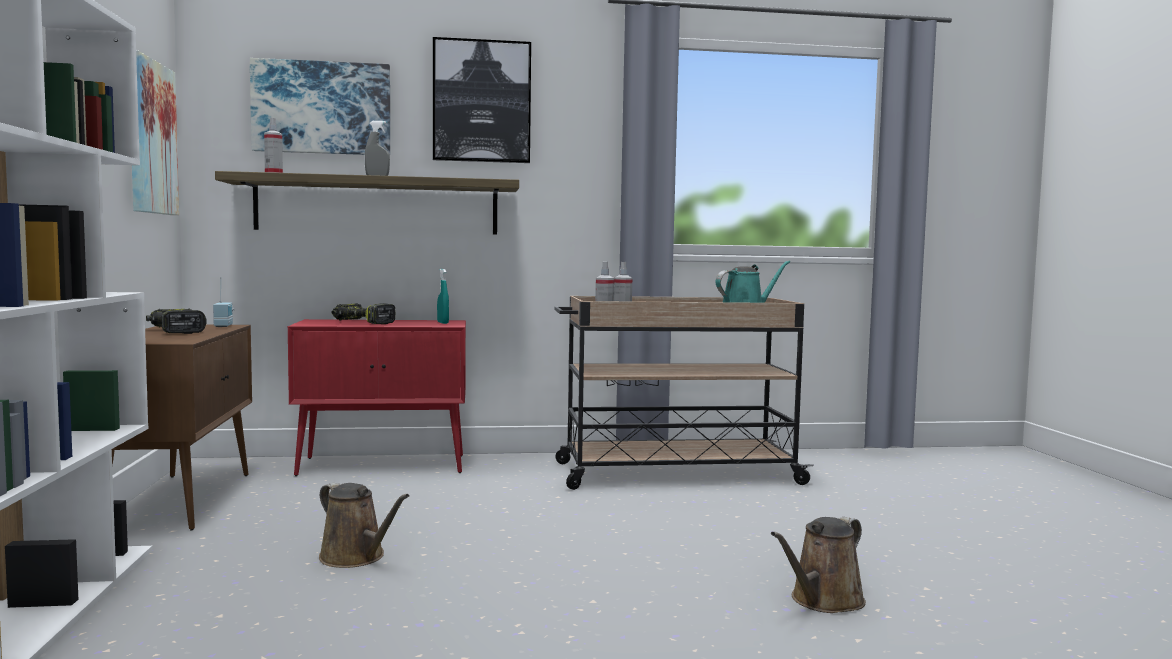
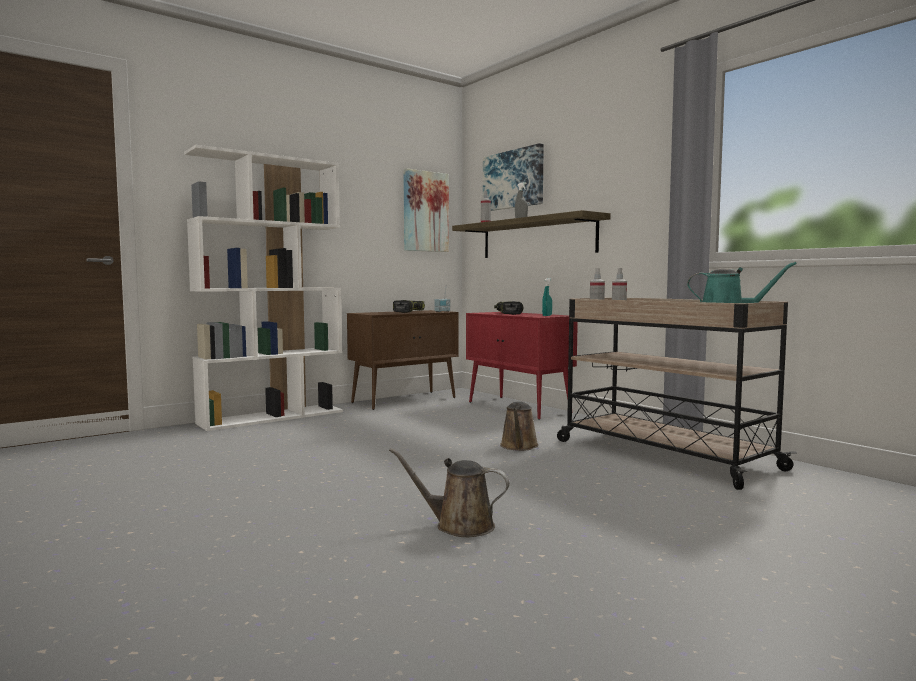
camera: 60 degrees right, 0 degrees up
(356, 557) = (377, 433): brown watering can -> brown watering can (519, 446)
(482, 102) = (591, 155): picture -> none

